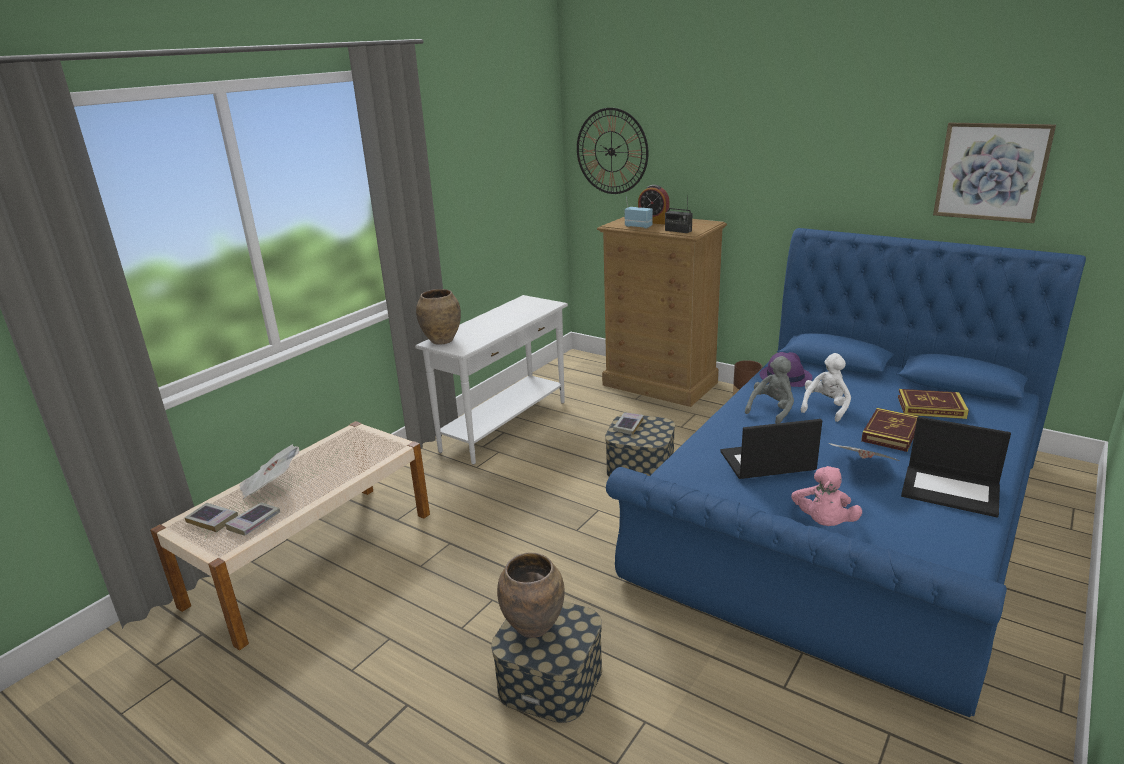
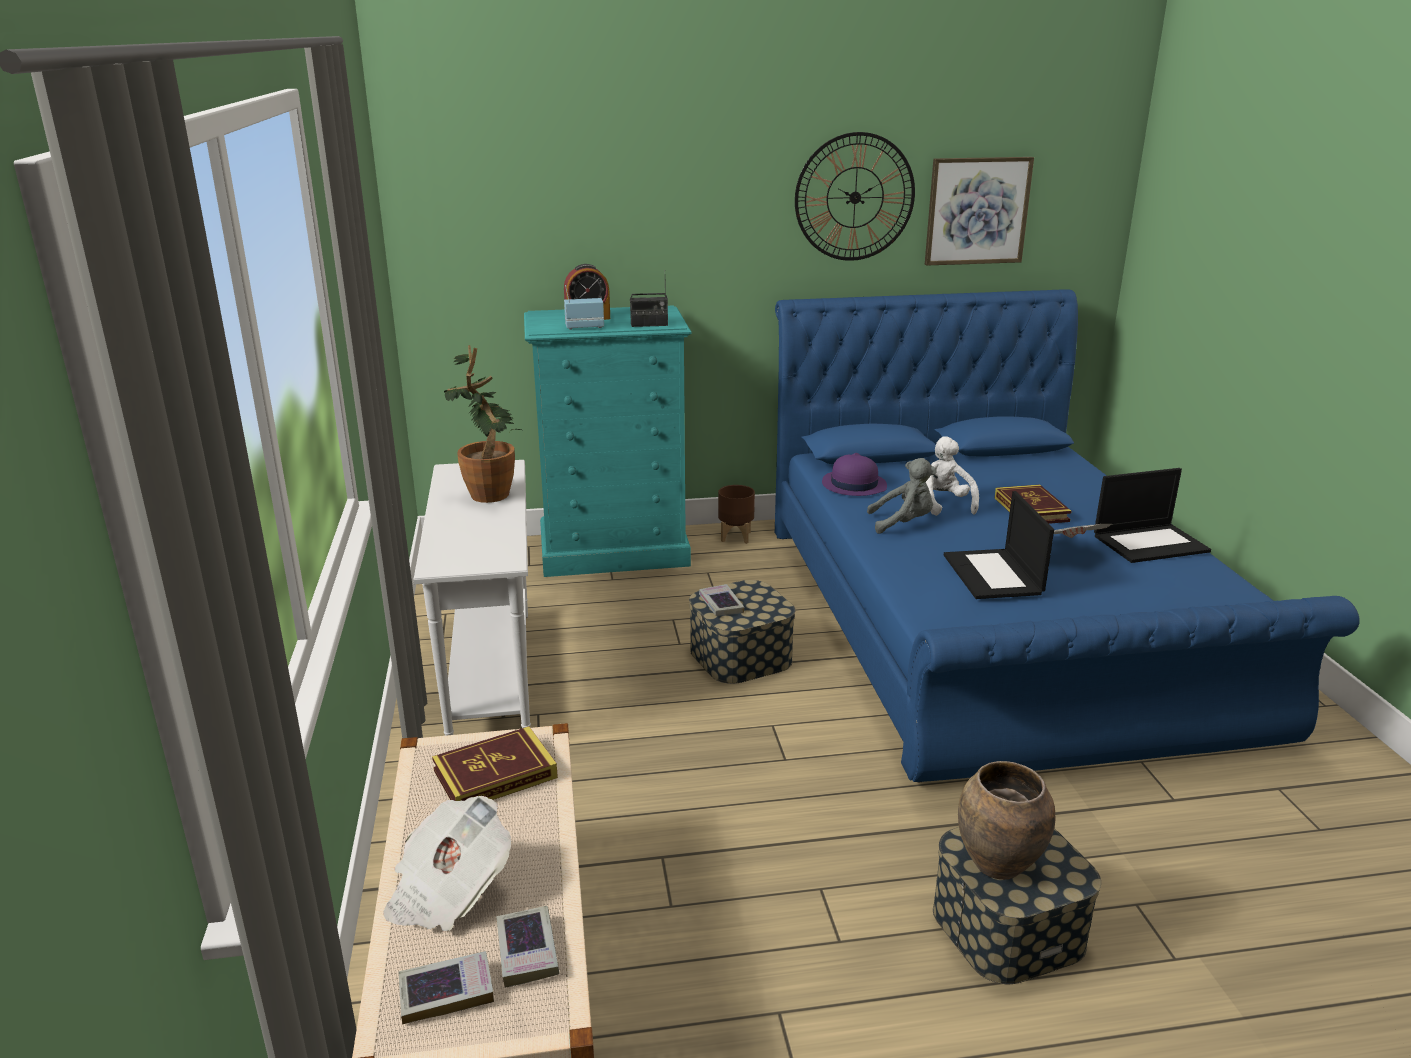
camera: 45 degrees left, 0 degrees up
(442, 341) = (447, 559): brown vase -> none
(521, 314) = (492, 491): none -> potted plant
(611, 151) = (479, 221): wall clock -> wall clock (855, 197)
(661, 384) = (615, 551): brown dresser -> turquoise dresser
(766, 462) = (994, 575): laptop -> laptop turned 45 degrees counterclockwise
(772, 410) = (903, 523): grey plush toy -> grey plush toy turned 90 degrees clockwise
(823, 523) = (1123, 611): pink plush toy -> none
(931, 407) = (1017, 475): book -> book (495, 774)

